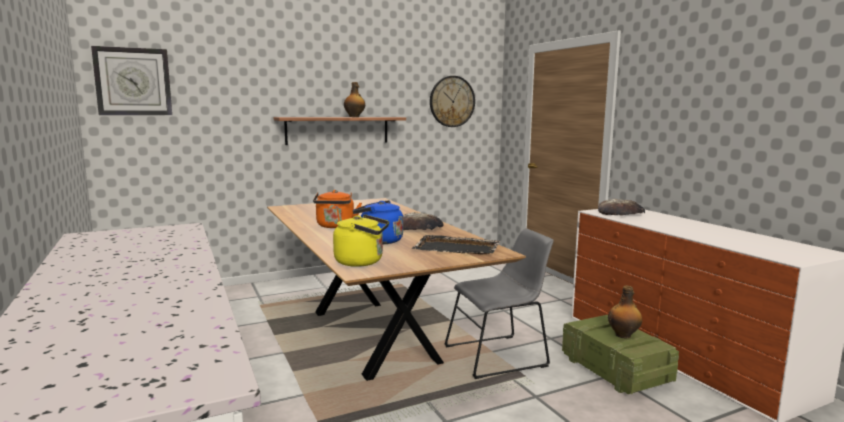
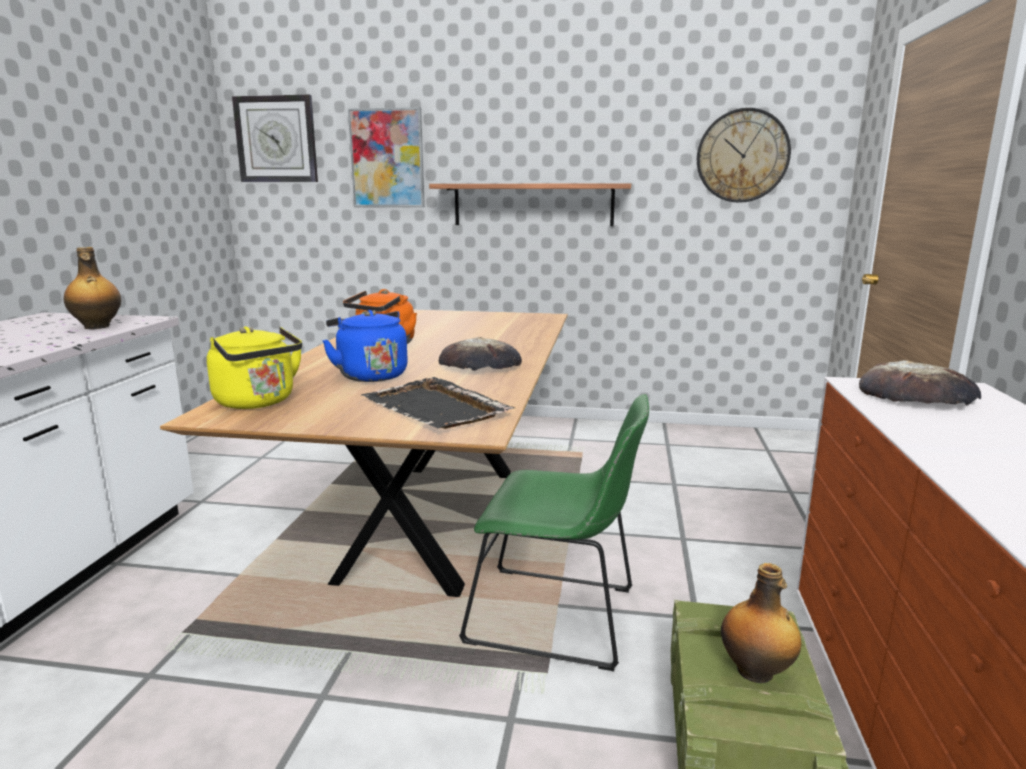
camera: 35 degrees right, 5 degrees up
(232, 98) = (387, 158): none -> picture
(354, 117) = (547, 183): bottle -> bottle (97, 327)
(499, 356) = (559, 617): grey chair -> green chair

